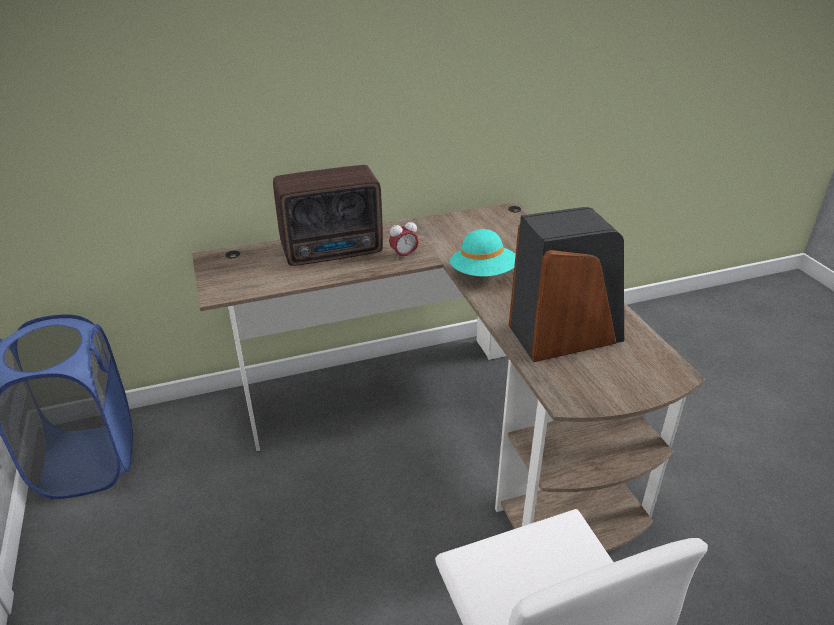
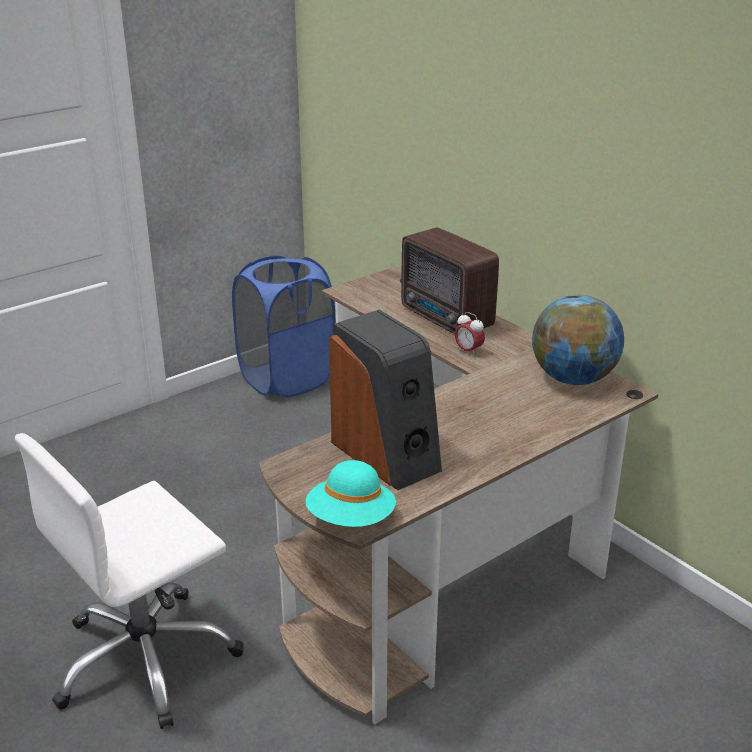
camera: 70 degrees right, 5 degrees down
(479, 224) = (573, 379): none -> globe
(483, 275) = (466, 397): turquoise hat -> turquoise hat (351, 519)

